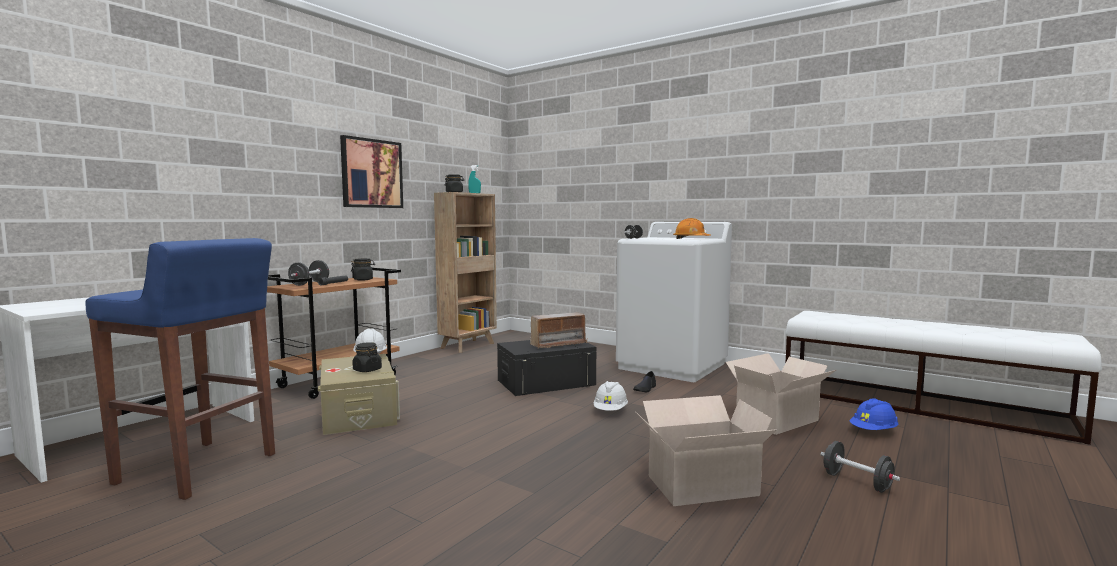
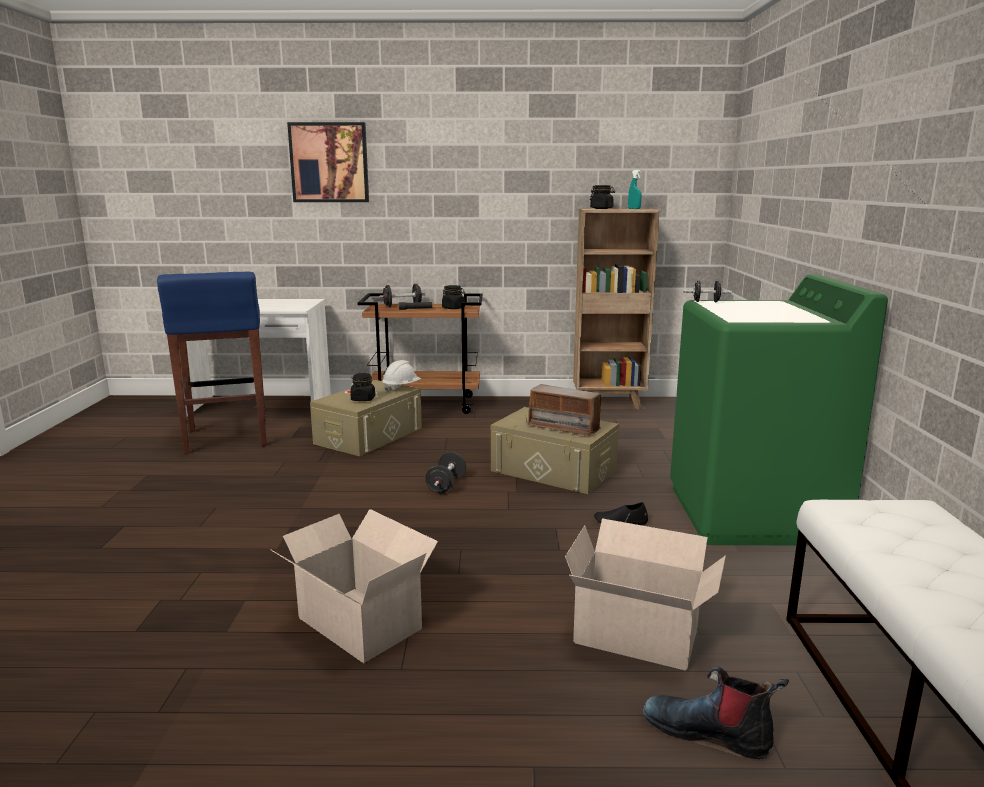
camera: 55 degrees right, 10 degrees up
(371, 173) = (495, 189): picture -> picture (329, 163)
(546, 382) = (553, 470): black storage box -> beige storage box
(610, 411) = (513, 524): white hard hat -> none
(672, 366) = (752, 514): white washing machine -> green washing machine
(691, 239) = (767, 317): orange hard hat -> none
(857, 482) = (469, 733): black dumbbell -> black dumbbell (446, 485)
(873, 431) = (708, 732): blue hard hat -> boot

